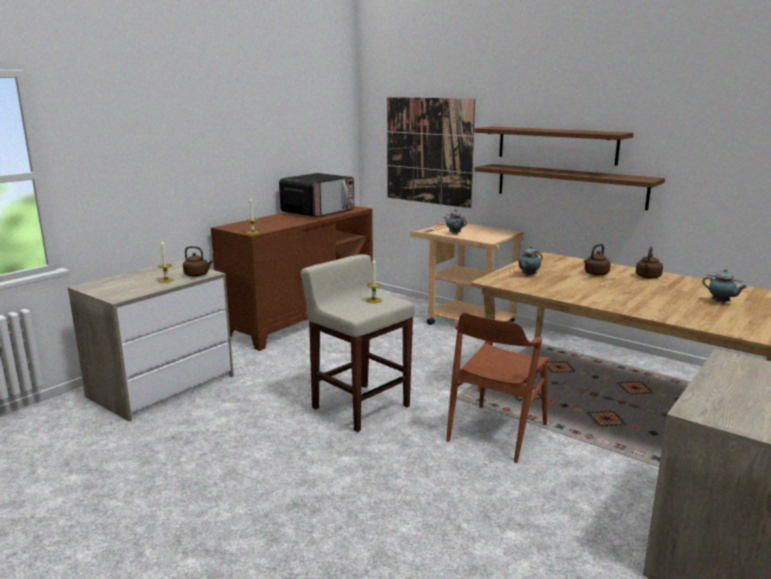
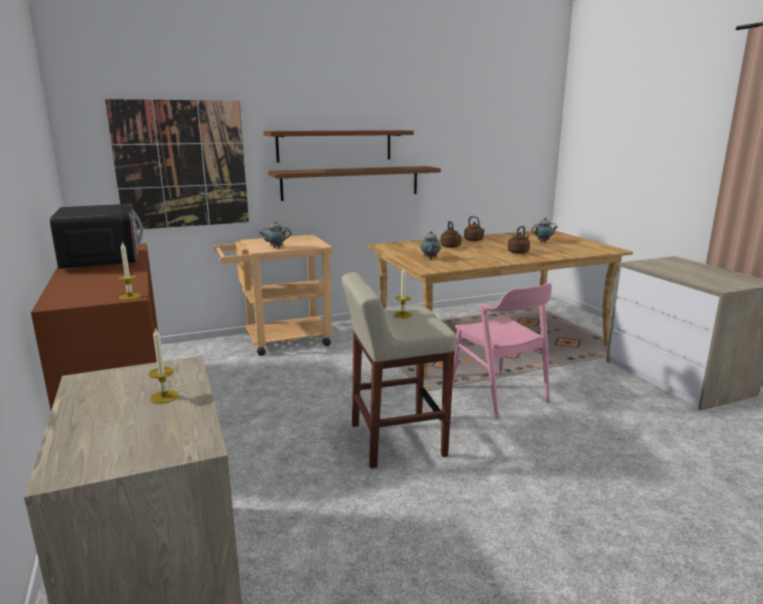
camera: 60 degrees left, 0 degrees up
(197, 275) = (179, 372): brown kettle -> brown kettle (518, 252)
(496, 432) = (498, 394): brown chair -> pink chair

